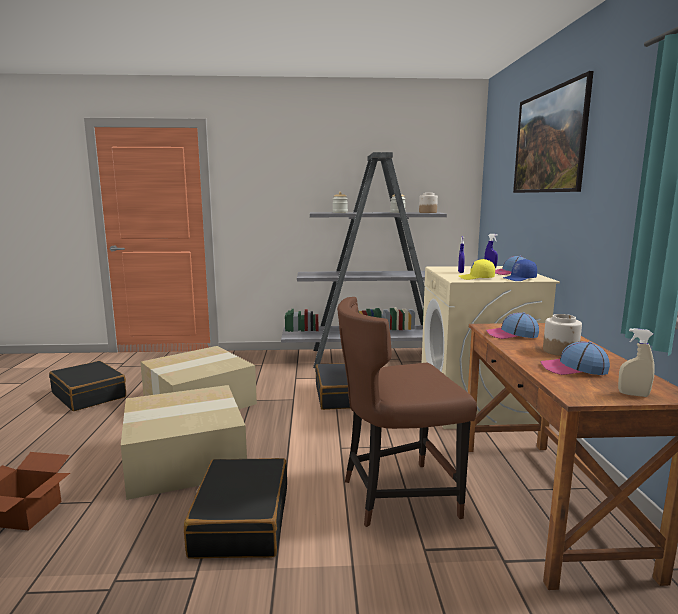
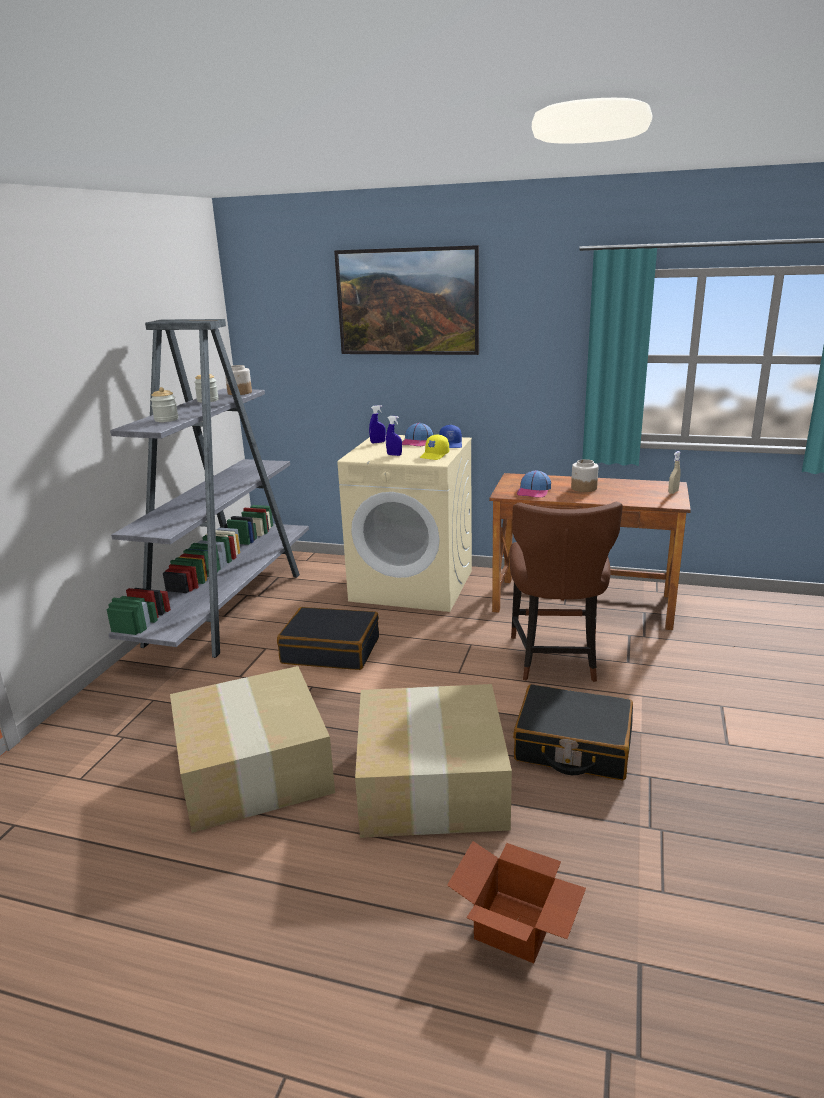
camera: 70 degrees left, 10 degrees up
(89, 395) = (102, 914): black suitcase -> none
(573, 369) = (624, 493): cap -> none

